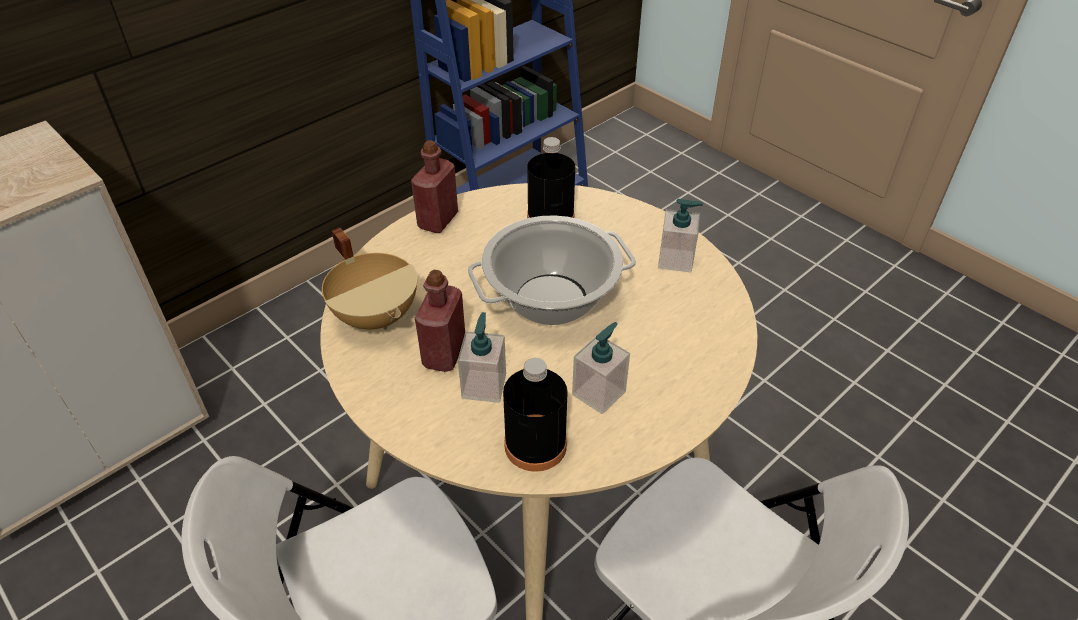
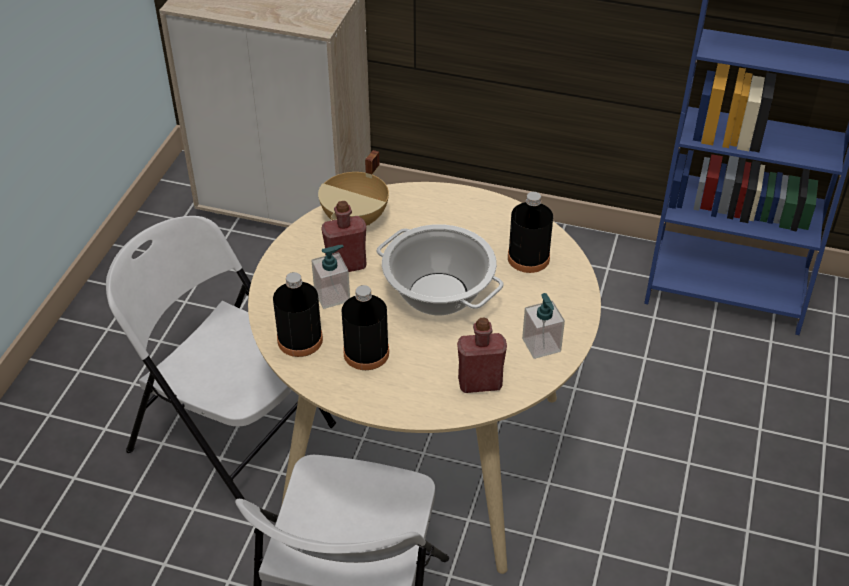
camera: 60 degrees right, 0 degrees up
(438, 220) = (474, 203): red bottle -> red bottle (480, 383)
(599, 393) = (366, 353): soap dispenser -> black bottle

